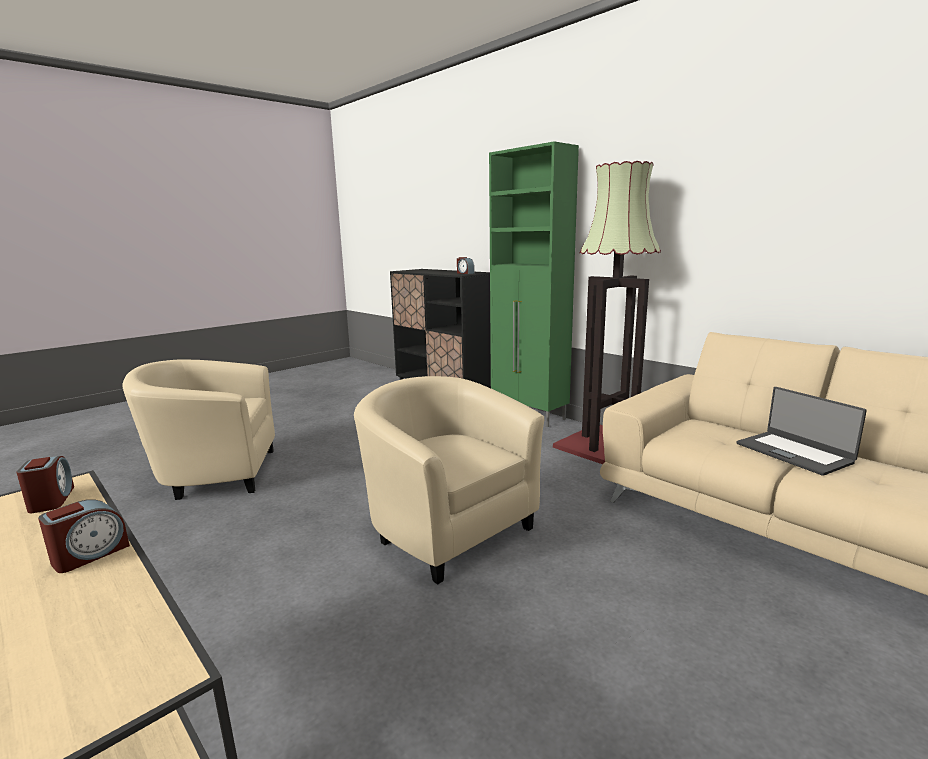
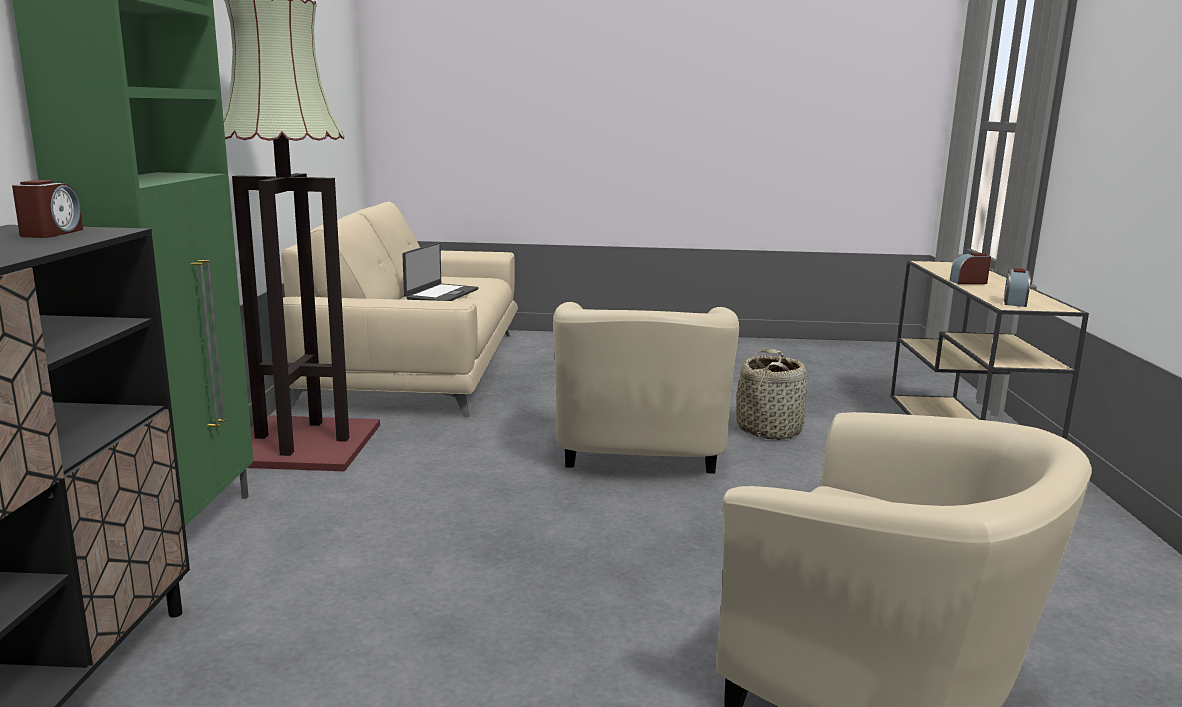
camera: 135 degrees left, 0 degrees up
(395, 634) = (769, 430): none -> basket

